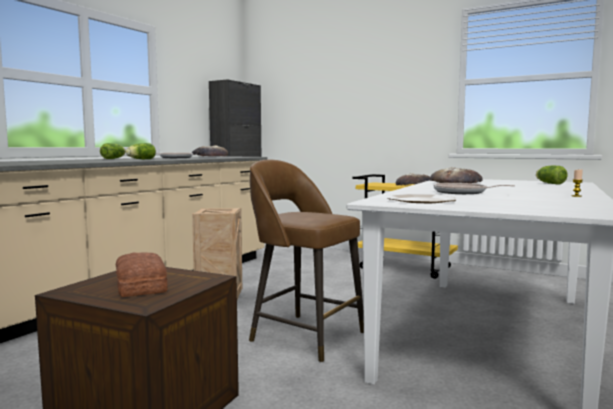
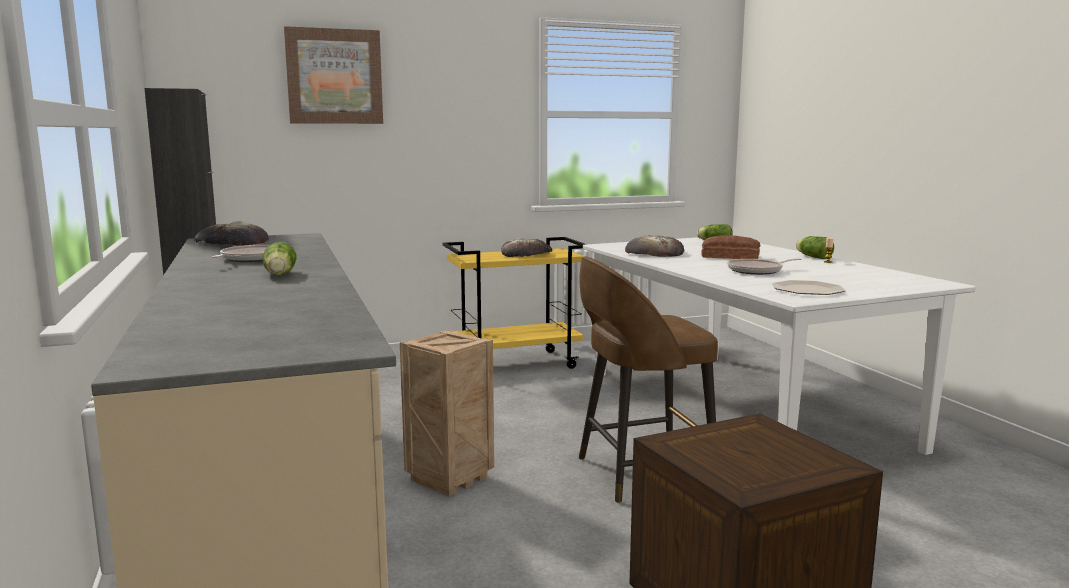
camera: 50 degrees left, 5 degrees up
(114, 158) = (184, 278): lettuce -> lettuce (812, 257)
(139, 285) = (755, 455): bread -> bread (730, 257)
(325, 70) = (334, 76): none -> picture

